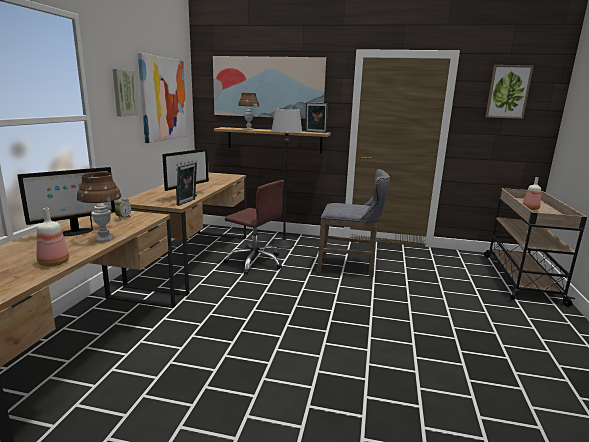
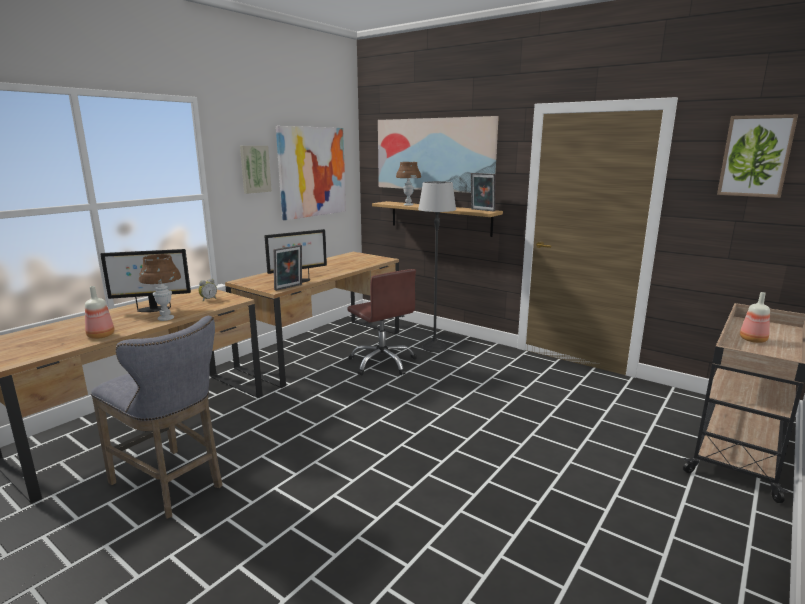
camera: 25 degrees right, 0 degrees up
(349, 268) = (487, 387): grey stool -> grey stool (171, 485)

